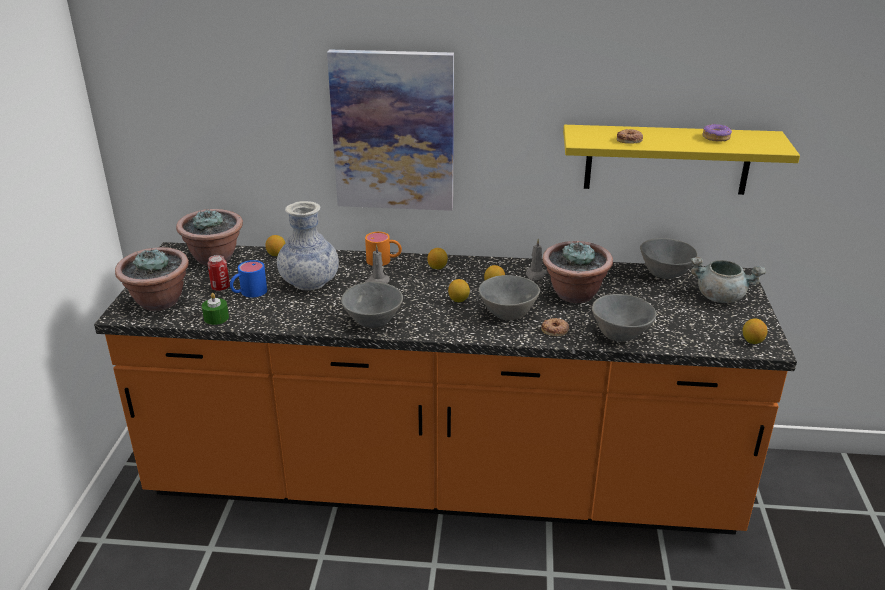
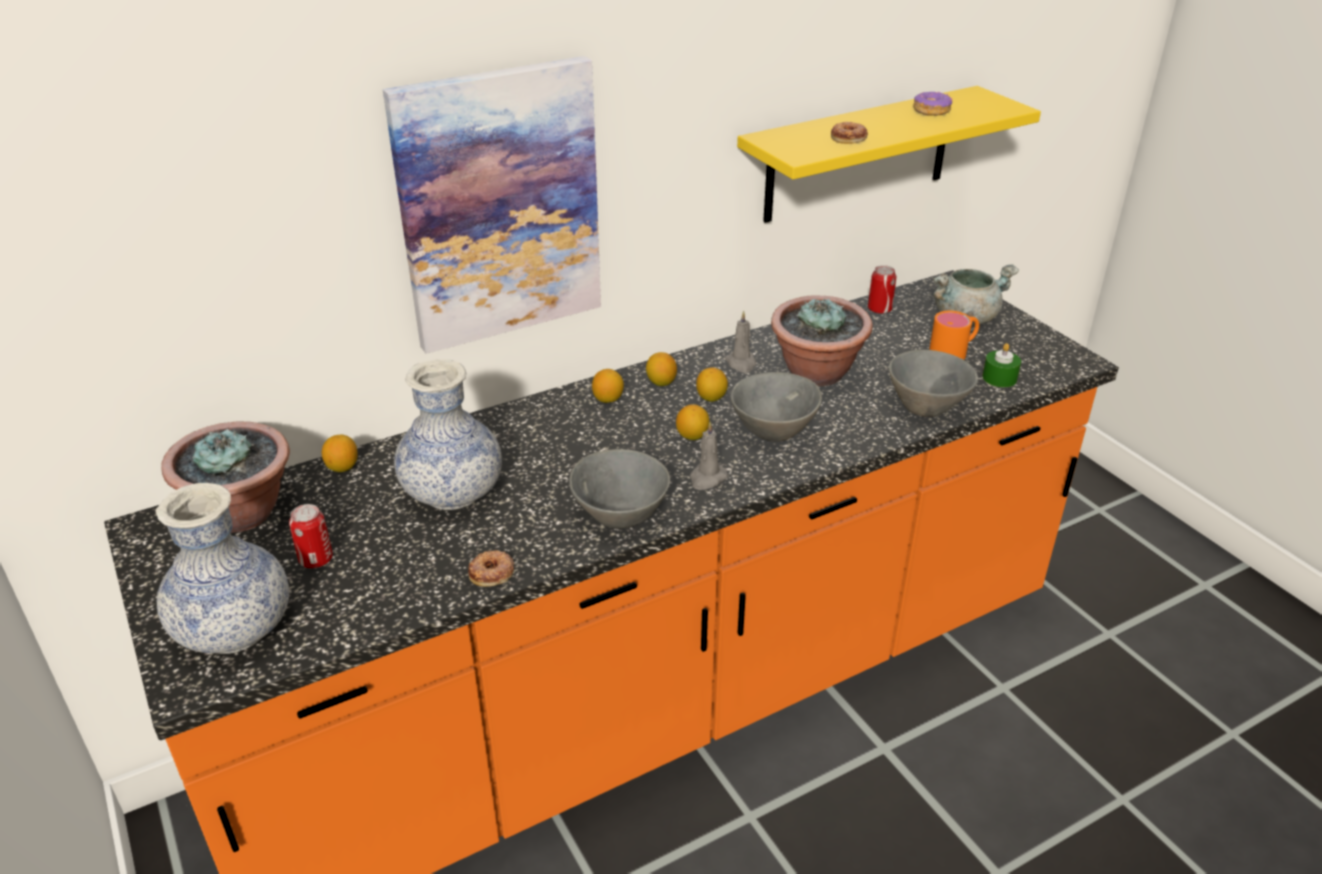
camera: 35 degrees left, 5 degrees up
(159, 302) = (234, 630): potted plant -> vase
(216, 318) = (373, 614): green candle -> green candle (999, 378)
(248, 293) = (375, 549): blue mug -> none
(377, 281) = (550, 451): grey candle -> grey candle (707, 478)
(384, 260) = (522, 416): orange mug -> orange mug (954, 351)
(555, 330) = (853, 430): donut -> donut (492, 572)
(665, 274) = (879, 309): grey bowl -> can
(752, 341) = (1056, 360): lemon -> lemon (661, 382)

